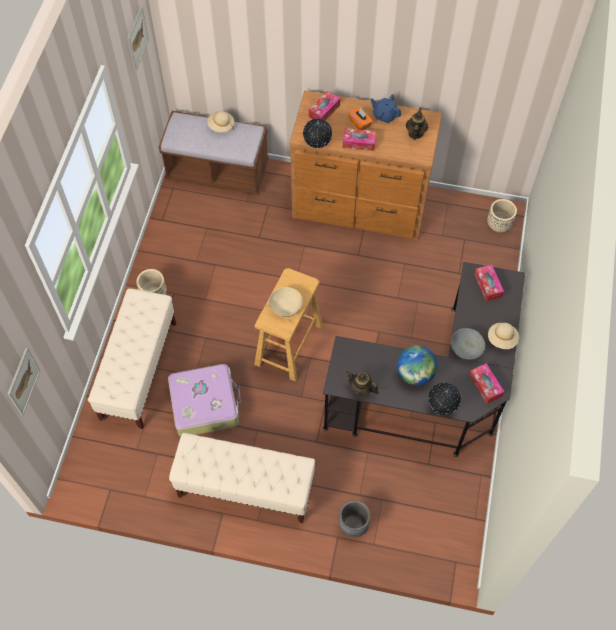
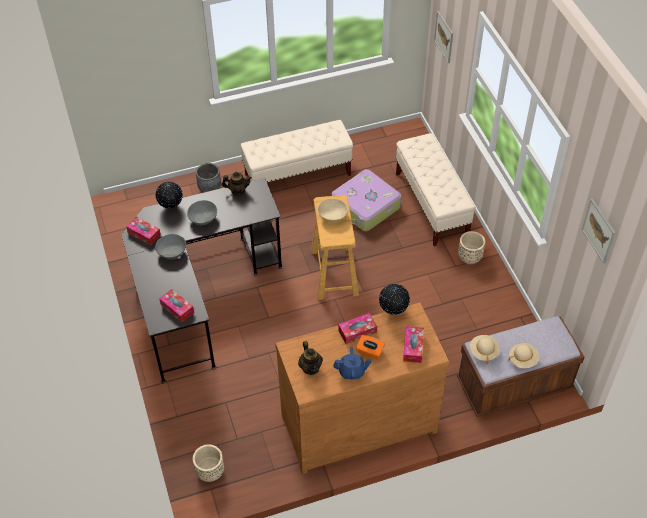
camera: 150 degrees right, 10 degrees down
(415, 374) = (203, 218): globe -> grey bowl
(502, 339) = (145, 272): beige hat -> beige hat (483, 352)

